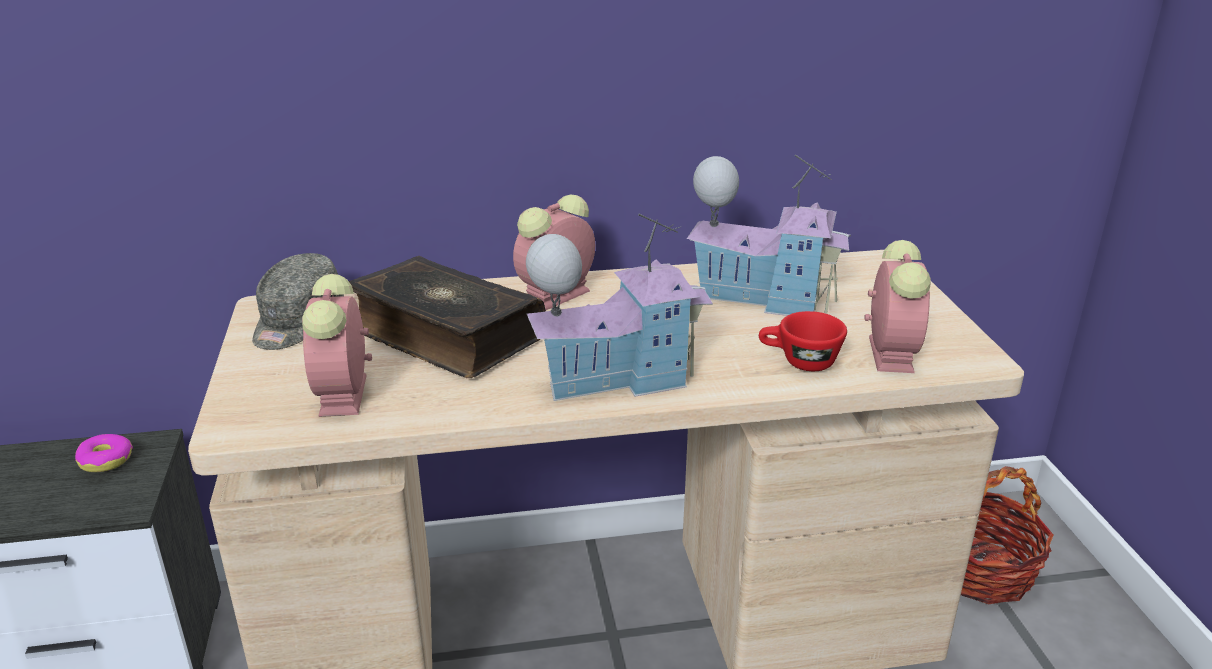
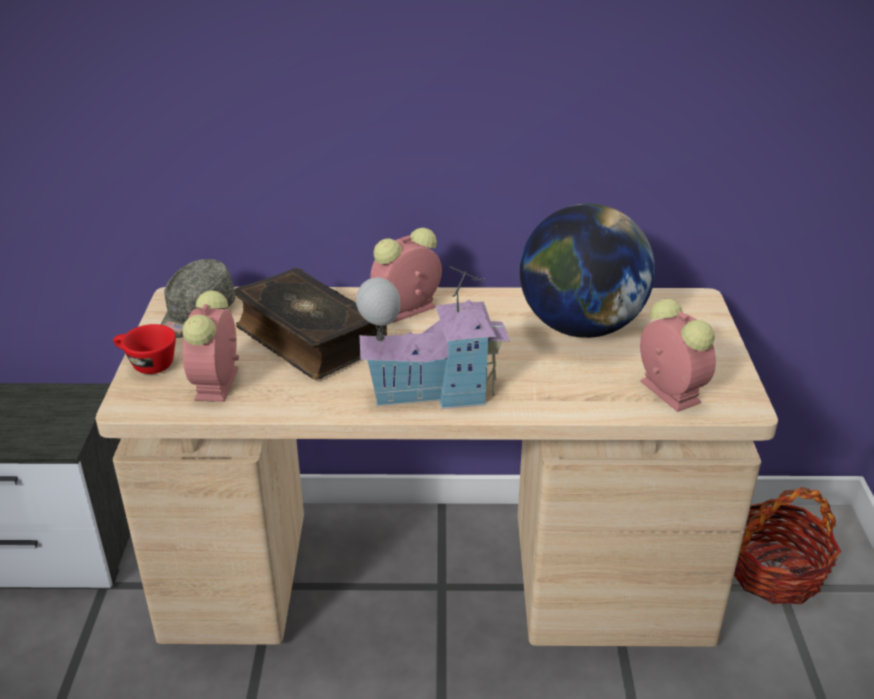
camera: 10 degrees right, 5 degrees up
(106, 460) = (52, 404): donut -> none
(764, 297) = (580, 327): toy house -> globe
(799, 362) = (587, 391): red cup -> red cup (146, 364)
(889, 352) = (667, 390): alarm clock -> alarm clock turned 45 degrees counterclockwise

